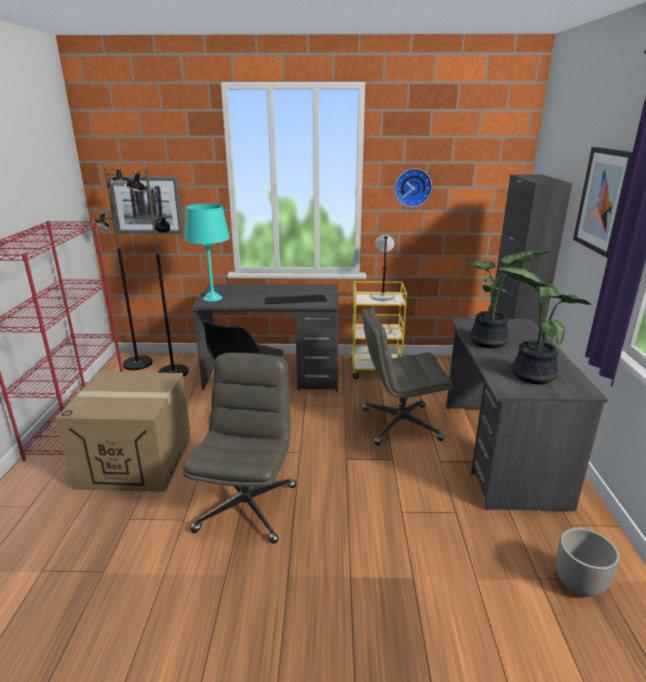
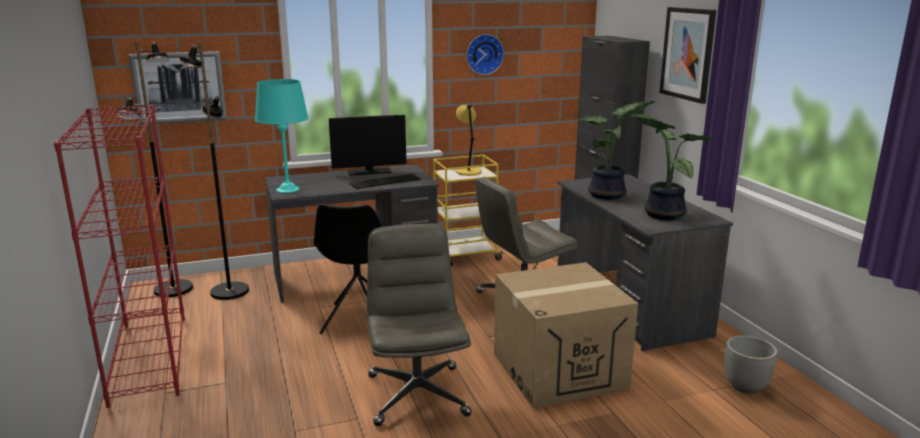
camera: 20 degrees left, 5 degrees down
(136, 461) = (257, 380): cardboard box -> cardboard box (559, 370)
(292, 288) = (369, 171): none -> monitor
(382, 296) = (468, 171): grey table lamp -> yellow table lamp

